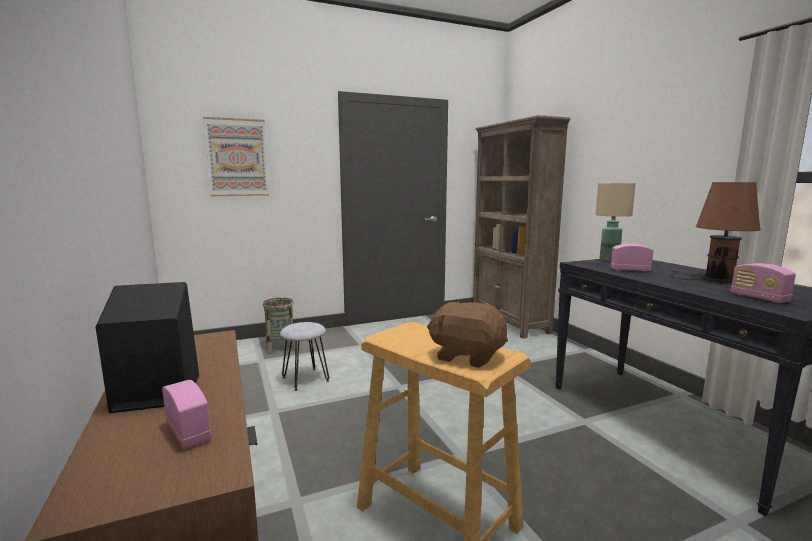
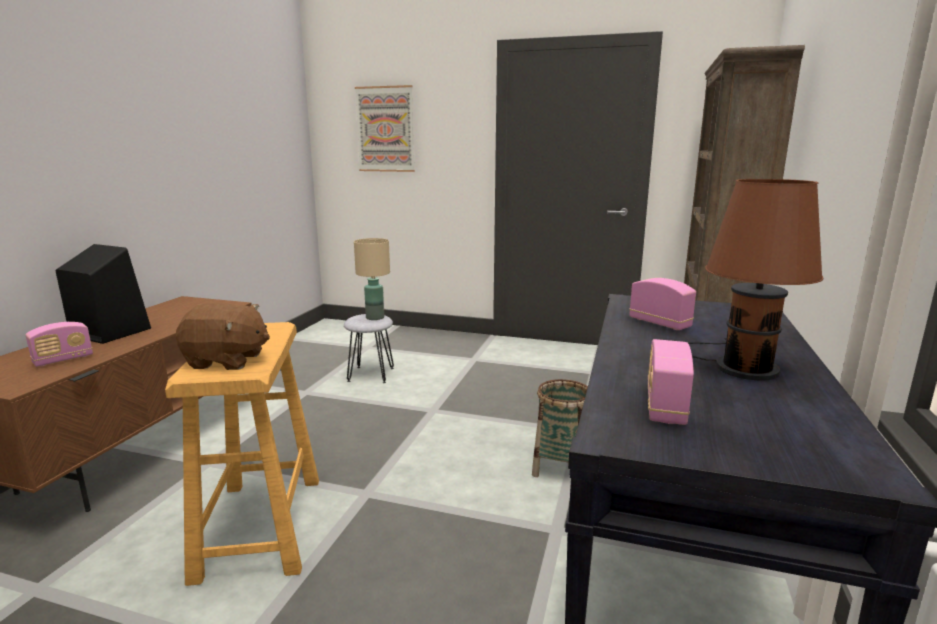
camera: 40 degrees right, 5 degrees up
(188, 432) = (63, 360): radio -> radio turned 45 degrees clockwise
(280, 347) = (401, 340): basket -> basket (560, 468)
(467, 356) = (226, 361): brown plush toy -> brown plush toy turned 120 degrees clockwise
(609, 260) = (697, 305): beige table lamp -> beige table lamp (375, 317)

